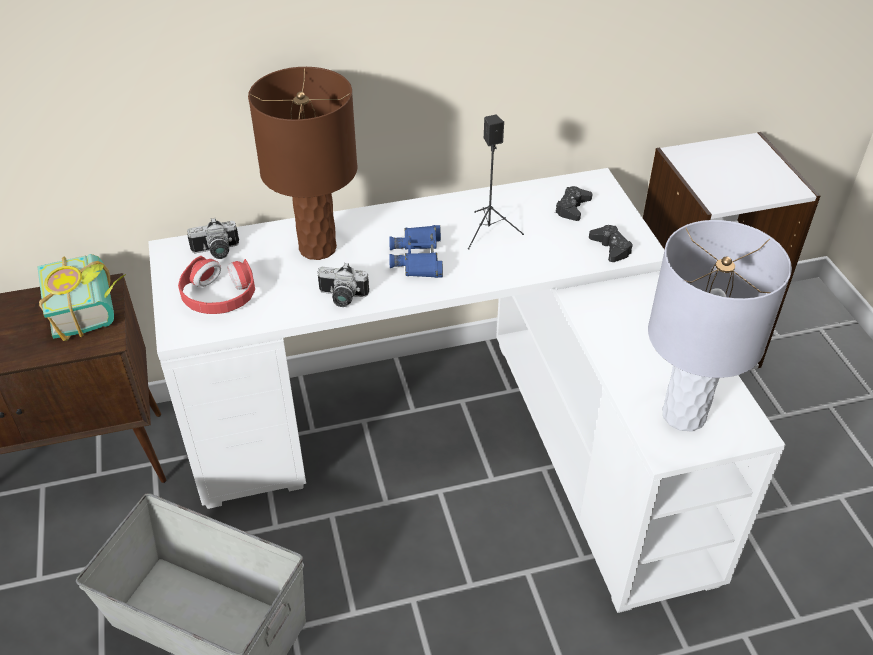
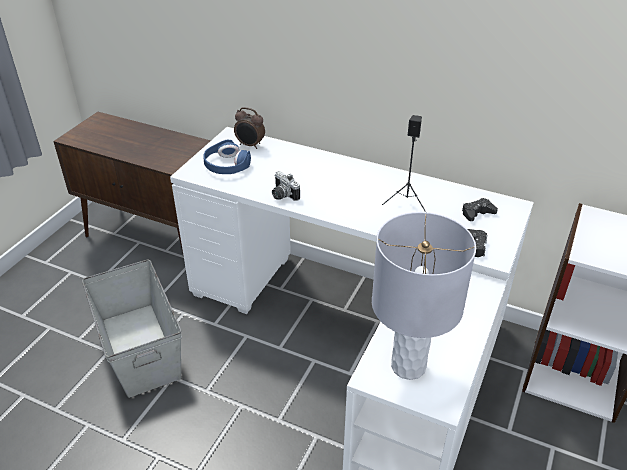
camera: 40 degrees right, 5 degrees down
(92, 308) = (180, 149): book -> none
(216, 252) = (250, 145): camera -> alarm clock
(219, 295) = (226, 165): red headphones -> blue headphones
(318, 248) = (301, 166): brown table lamp -> none
(418, 257) = (348, 195): blue binoculars -> none

